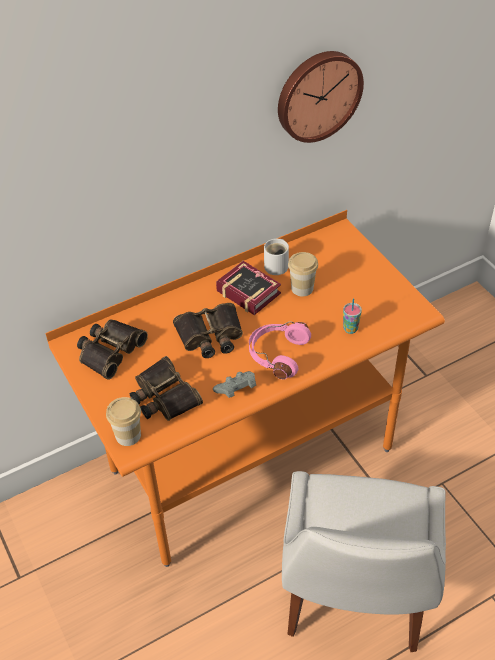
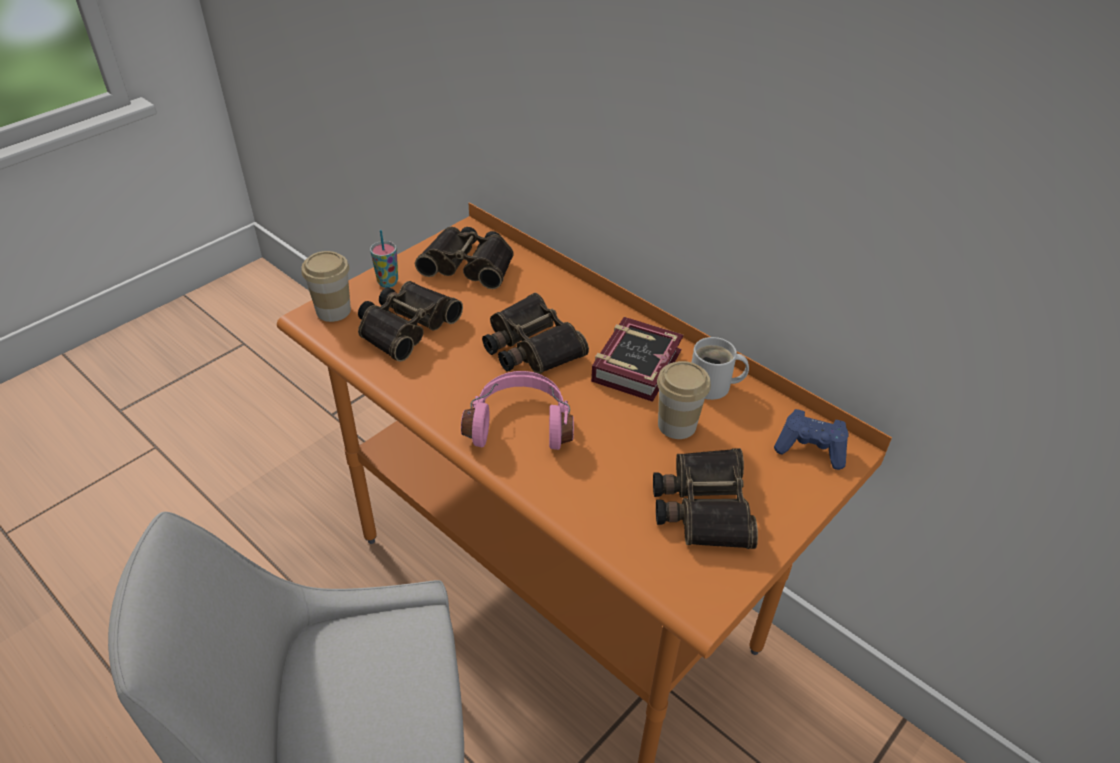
camera: 70 degrees right, 5 degrees down
(236, 390) = (436, 393): grey game controller -> none
(317, 95) = (917, 165): wall clock -> none
(336, 243) = (811, 449): none -> blue game controller
(350, 329) = (612, 504): cup -> cup (388, 282)
(361, 295) = (702, 505): none -> binoculars

